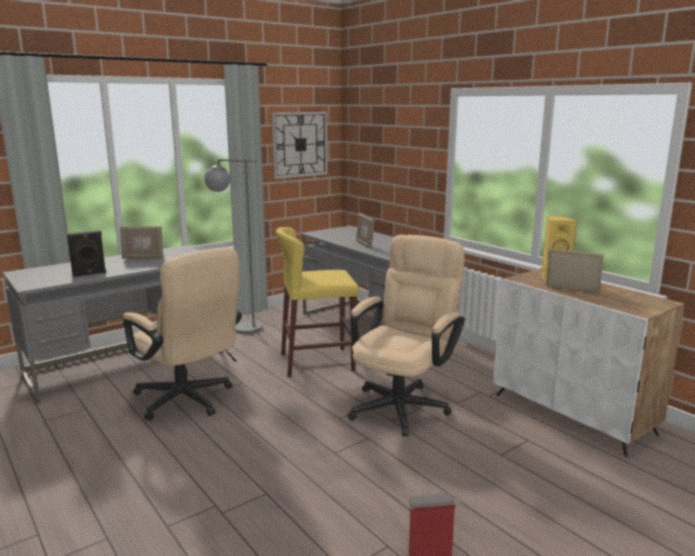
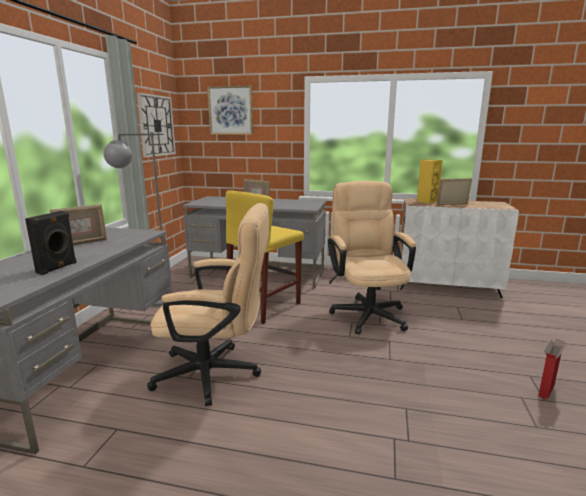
camera: 40 degrees left, 0 degrees up
(382, 127) = (230, 110): none -> picture

